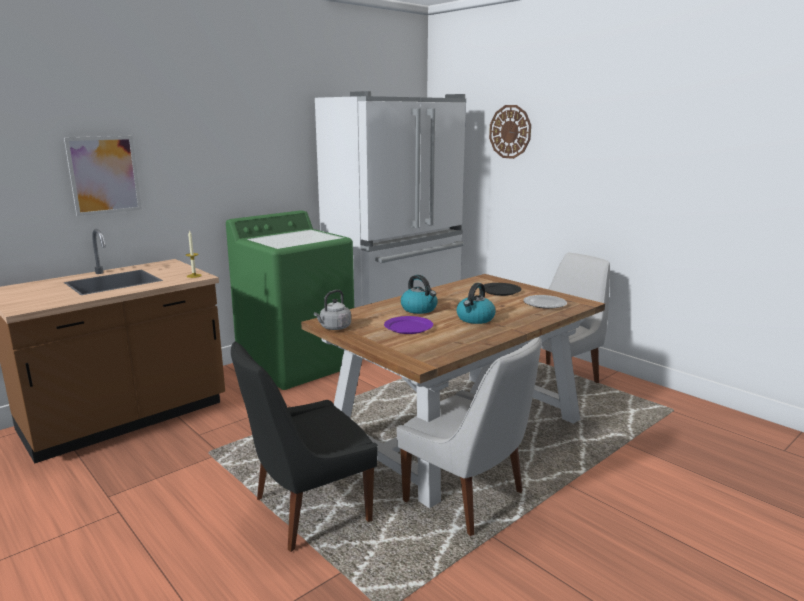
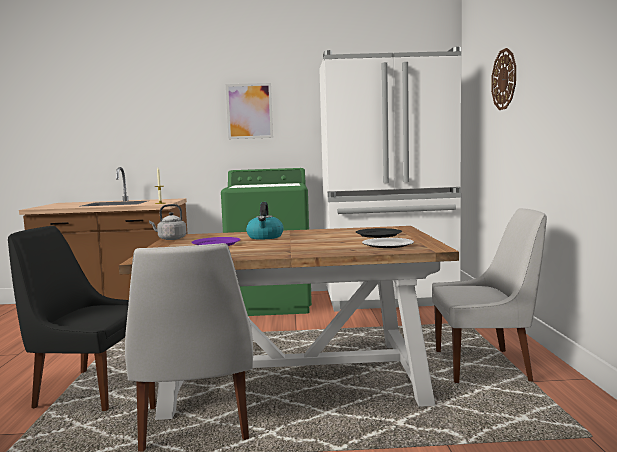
camera: 40 degrees right, 10 degrees down
(104, 175) = (140, 131): picture -> picture (249, 111)
(475, 319) = (283, 246): kettle -> none

